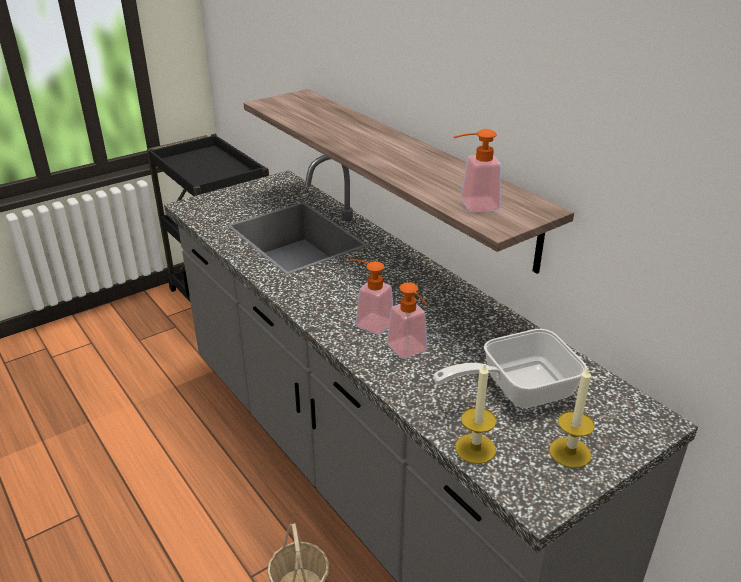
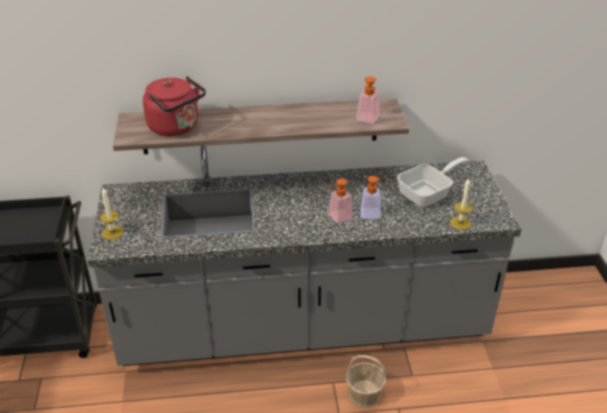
camera: 60 degrees left, 5 degrees up
(310, 115) = (176, 127): none -> red kettle
(517, 389) = (428, 194): frying pan -> frying pan turned 135 degrees counterclockwise
(570, 452) = (479, 199): candle -> candle (112, 232)

